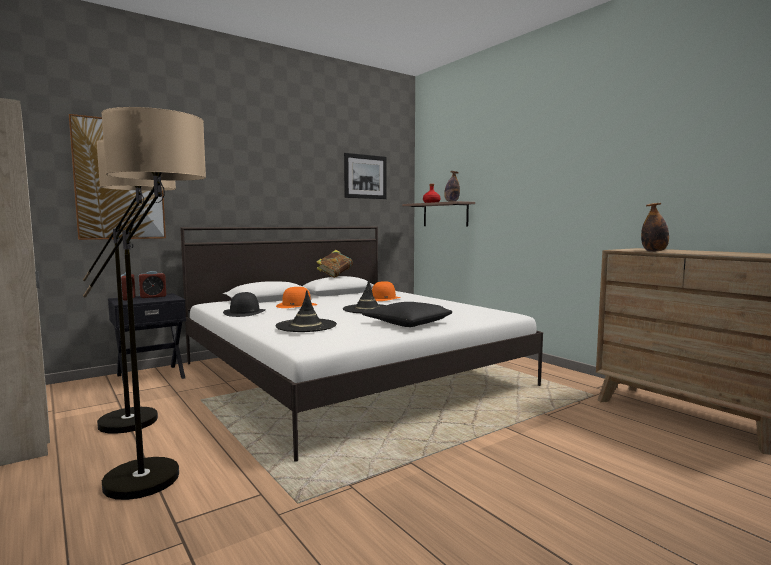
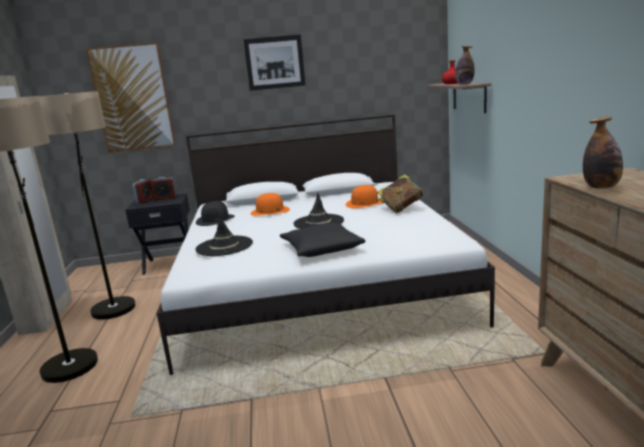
camera: 30 degrees right, 10 degrees up
(335, 276) = (336, 173): book -> book (401, 209)
(365, 176) = (379, 58): picture -> picture (275, 62)

